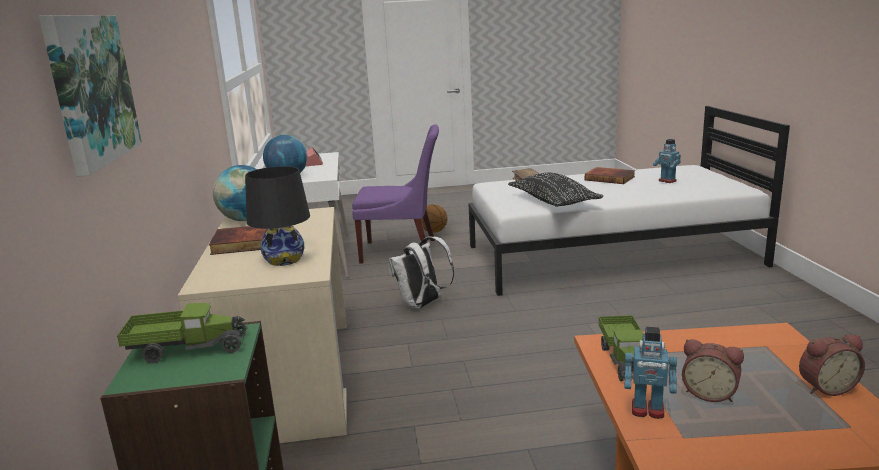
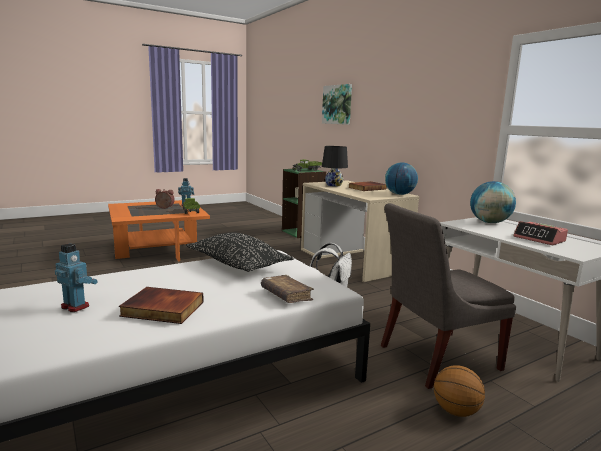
camera: 155 degrees right, 5 degrees down
(403, 251) = (434, 358): purple chair -> grey chair
(825, 387) = (123, 210): alarm clock -> none

